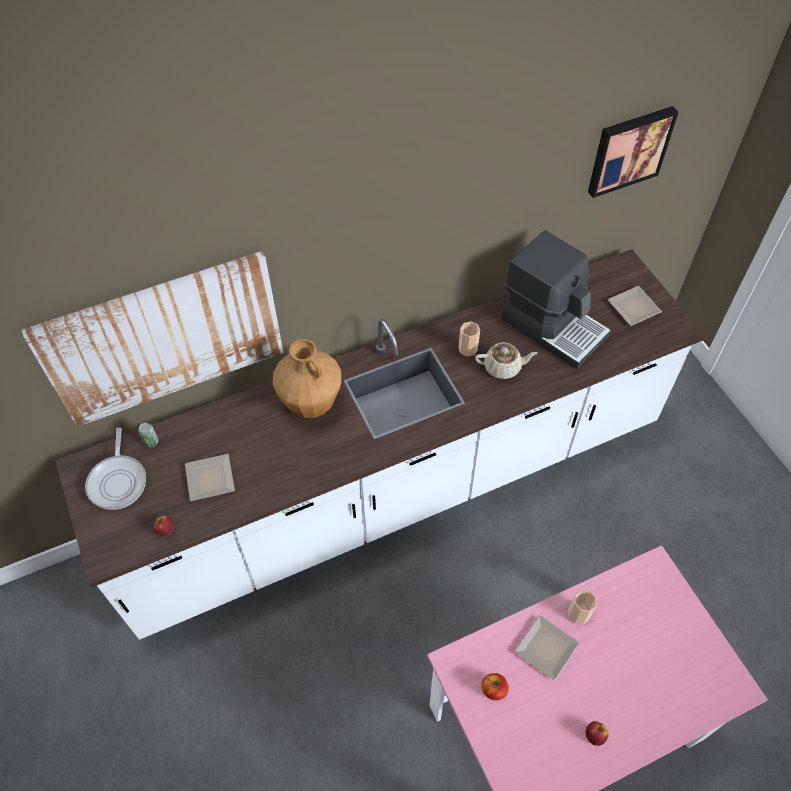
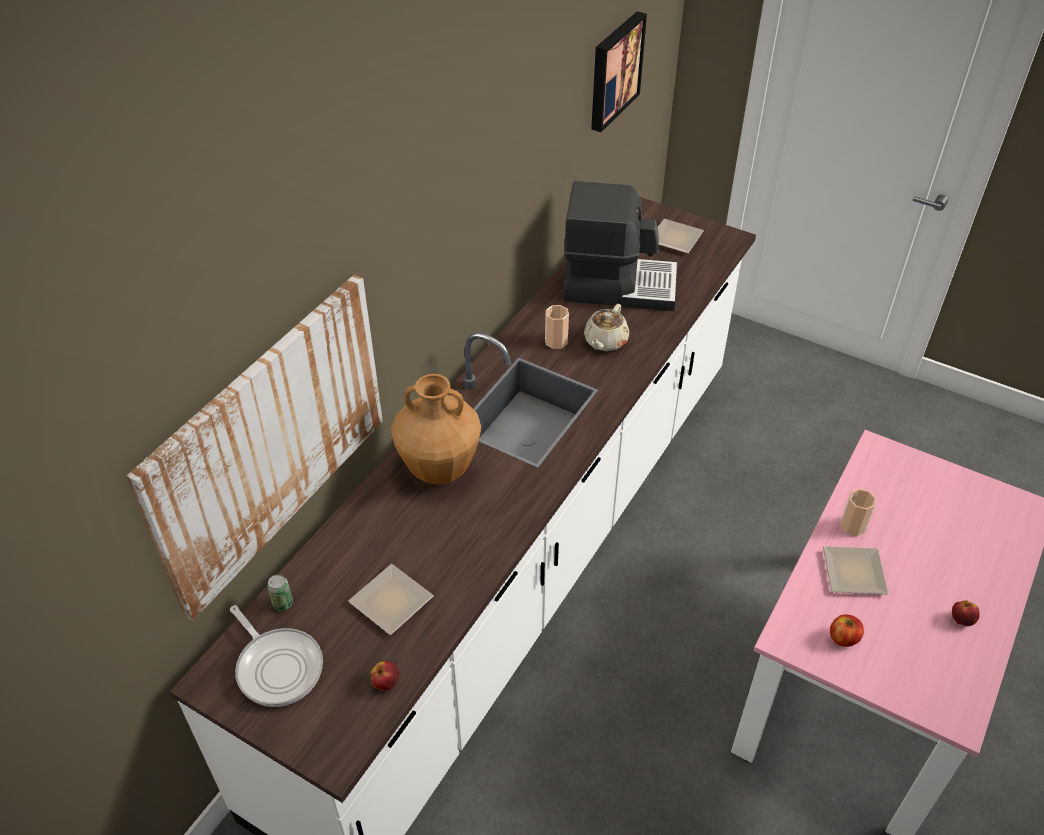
camera: 35 degrees left, 10 degrees down
(503, 367) = (605, 341): beige teapot -> beige teapot turned 150 degrees clockwise

